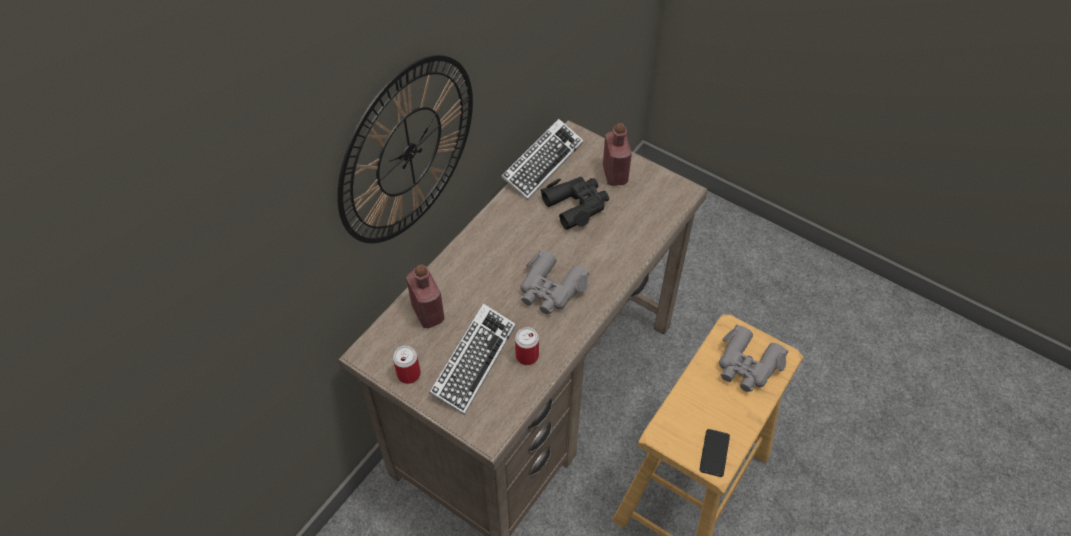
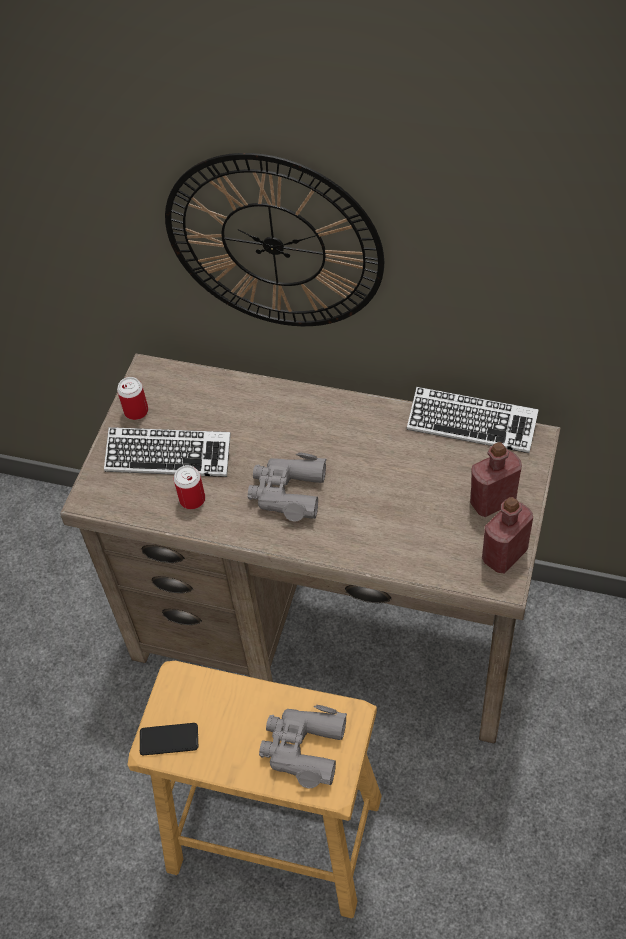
camera: 75 degrees right, 0 degrees up
(428, 313) = (213, 399): red bottle -> red bottle (504, 555)
(576, 205) = (423, 478): black binoculars -> none

